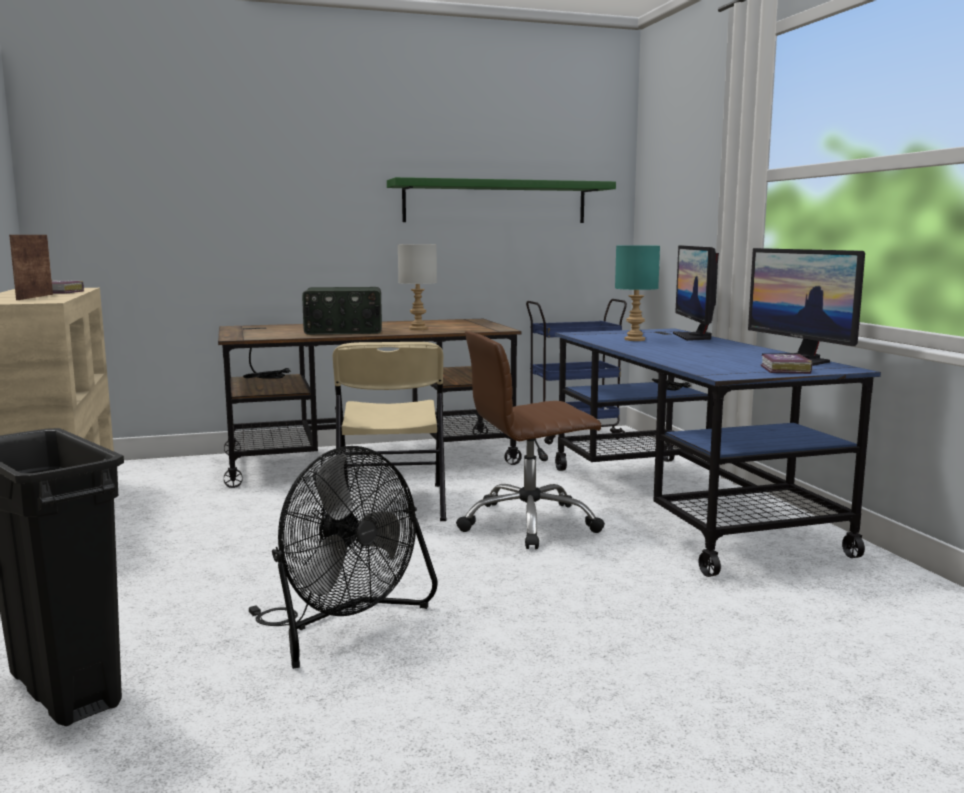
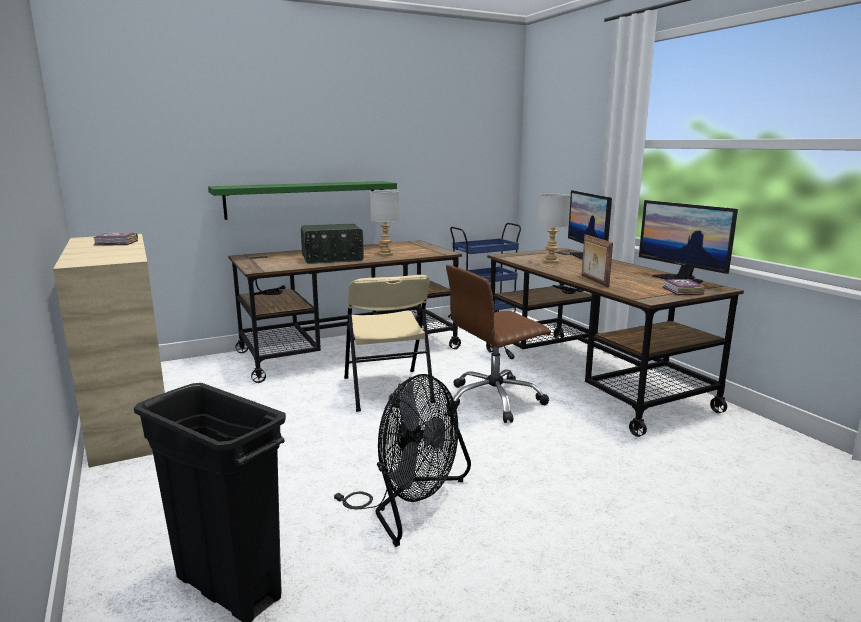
camera: 10 degrees left, 5 degrees up
(33, 297) = (109, 252): picture frame -> picture frame (593, 281)
(495, 202) = (427, 154): green shelf -> green shelf (302, 199)
(633, 339) = (550, 261): turquoise table lamp -> grey table lamp
(683, 506) = (589, 378): blue desk -> brown desk

